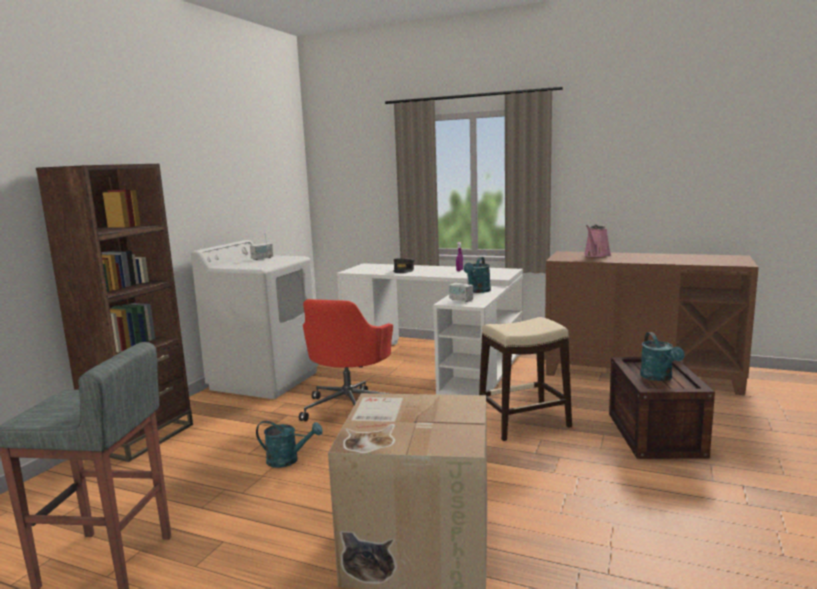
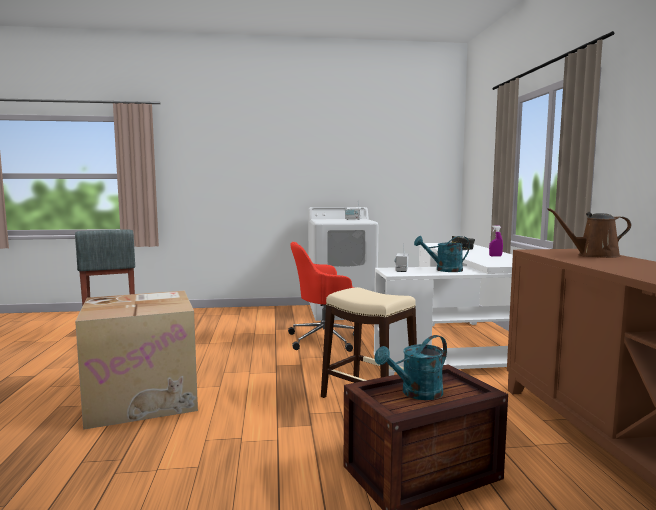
camera: 60 degrees right, 5 degrees down
(141, 438) = (235, 311): brown bookcase -> none
(288, 460) = (232, 343): turquoise watering can -> none
(596, 255) = (594, 255): pink watering can -> brown watering can

